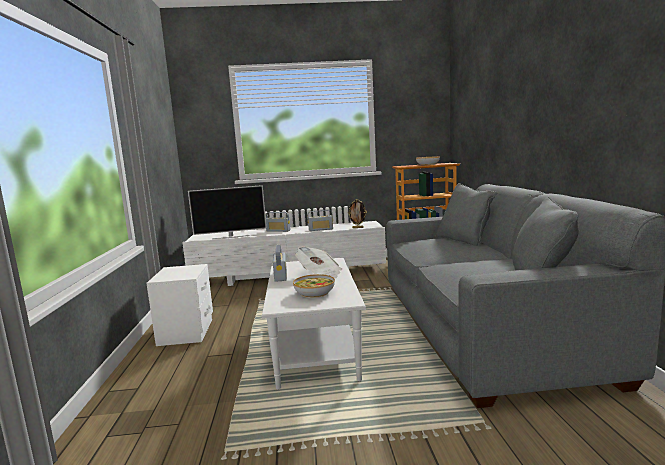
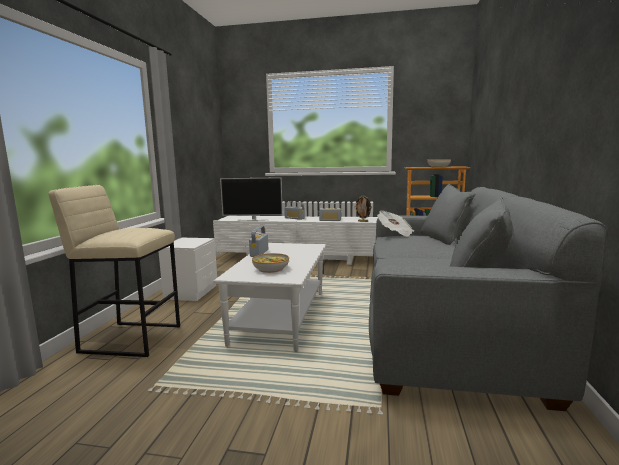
camera: 15 degrees right, 0 degrees up
(149, 401) = (130, 338): none -> beige stool
(320, 274) = (291, 255): newspaper -> newspaper (395, 233)

